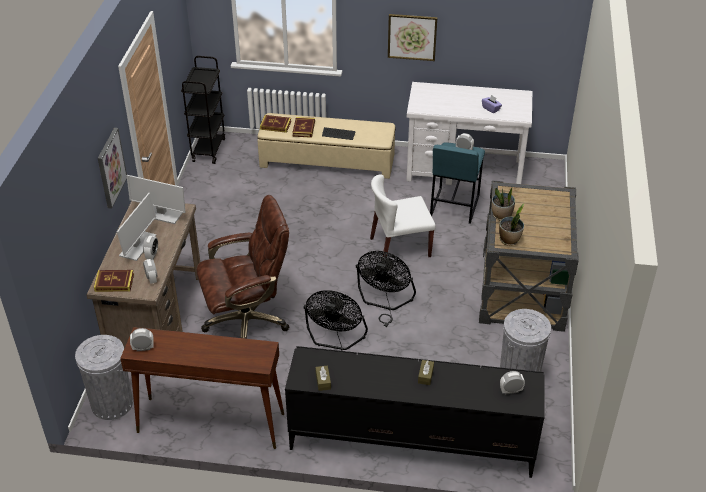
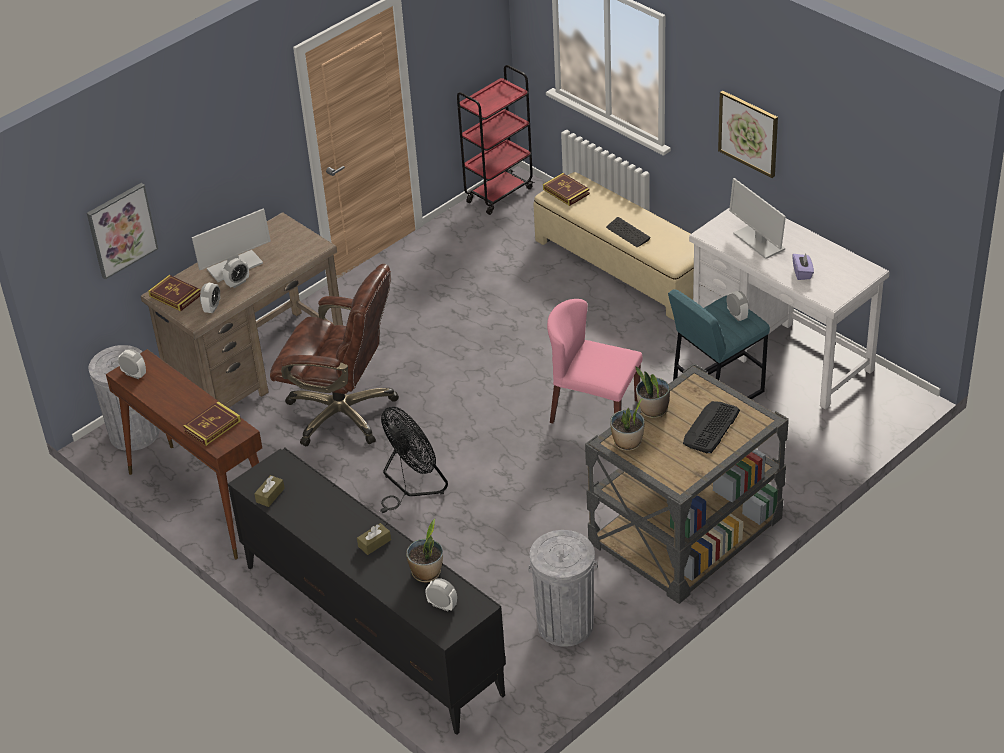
camera: 40 degrees right, 0 degrees up
(111, 168) = (242, 164): picture -> picture (121, 230)
(160, 214) = (290, 242): monitor -> monitor (758, 241)
(208, 150) = (499, 194): black cart -> red cart
(304, 129) = (594, 209): book -> book (212, 426)
(383, 302) = (506, 464): black fan -> none
(399, 247) = (594, 410): white chair -> pink chair
(478, 376) = (427, 573): none -> potted plant
(542, 210) = (711, 427): none -> keyboard

